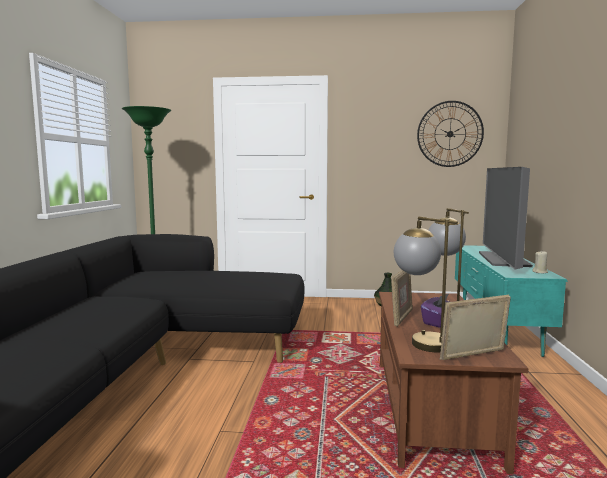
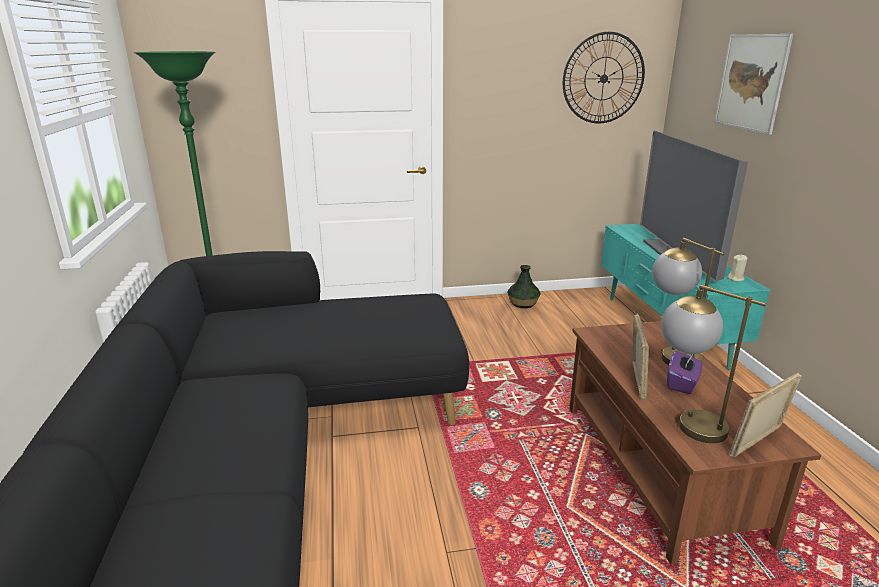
camera: 15 degrees left, 15 degrees up
(548, 120) = (751, 82): none -> picture

